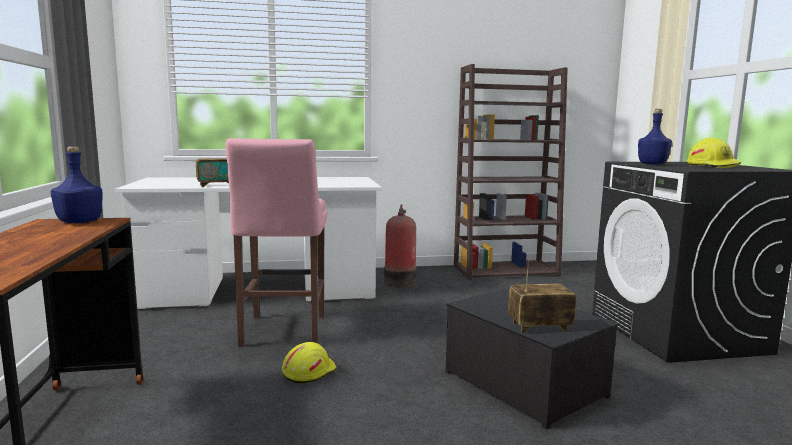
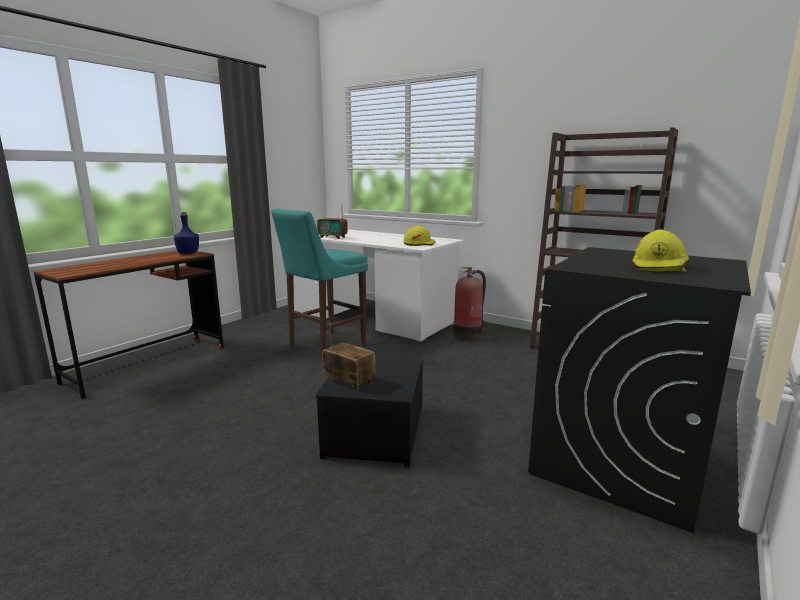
camera: 45 degrees right, 5 degrees up
(282, 332) = (324, 345): pink stool -> turquoise stool
(308, 371) = (288, 371): yellow hard hat -> yellow hard hat (419, 244)
(653, 164) = (604, 256): blue bottle -> none

